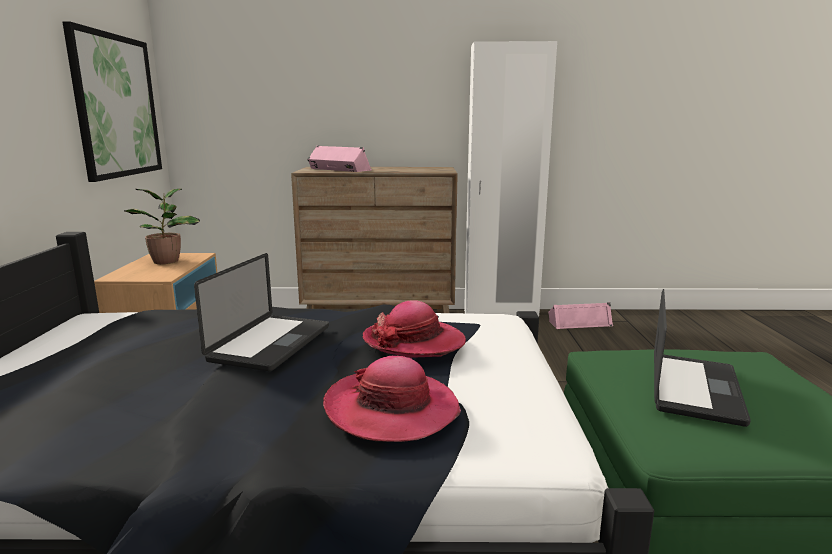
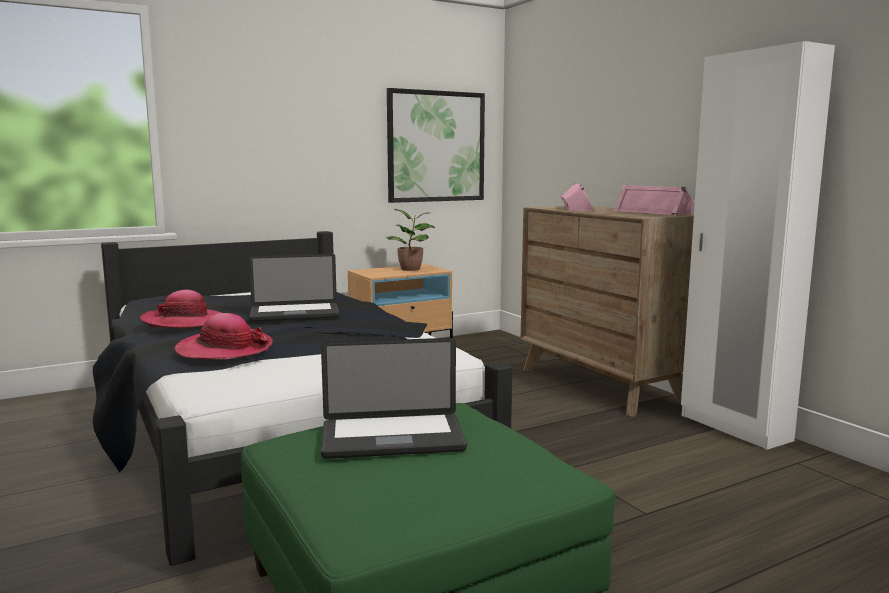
camera: 60 degrees right, 5 degrees down
(414, 342) = (341, 337): hat -> hat (184, 322)
(579, 323) = (815, 474): pink speaker -> pink speaker (653, 212)

